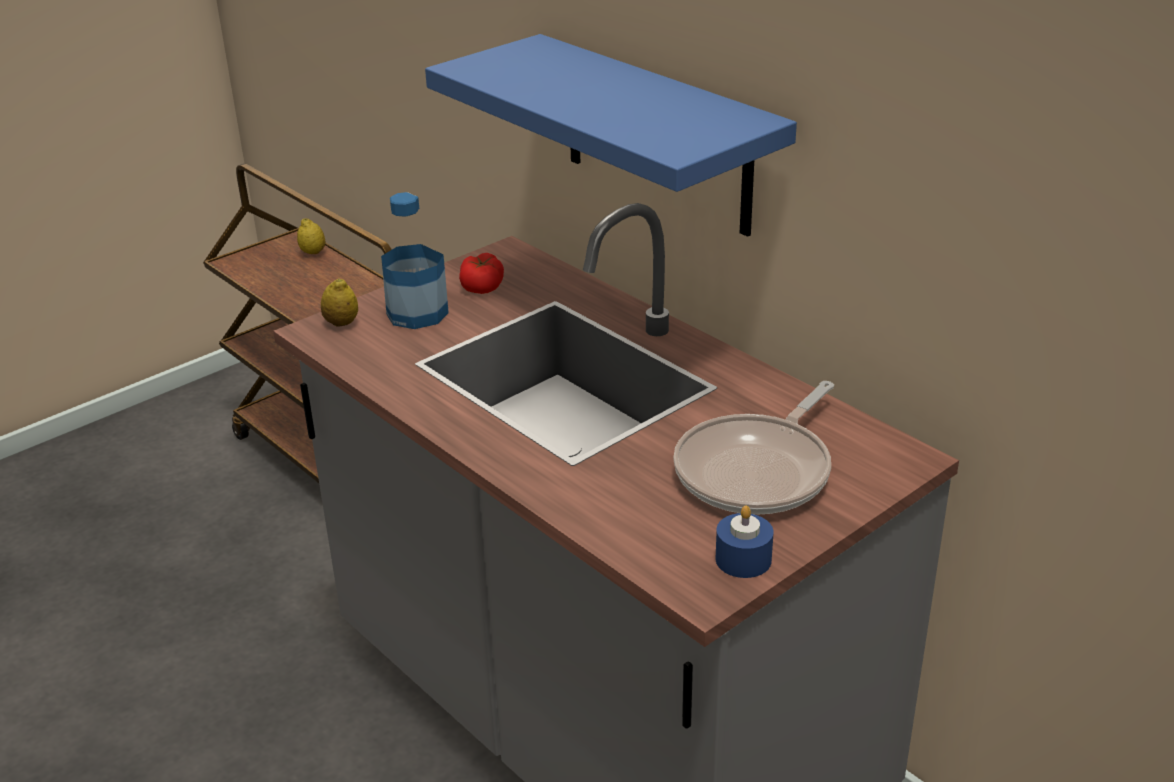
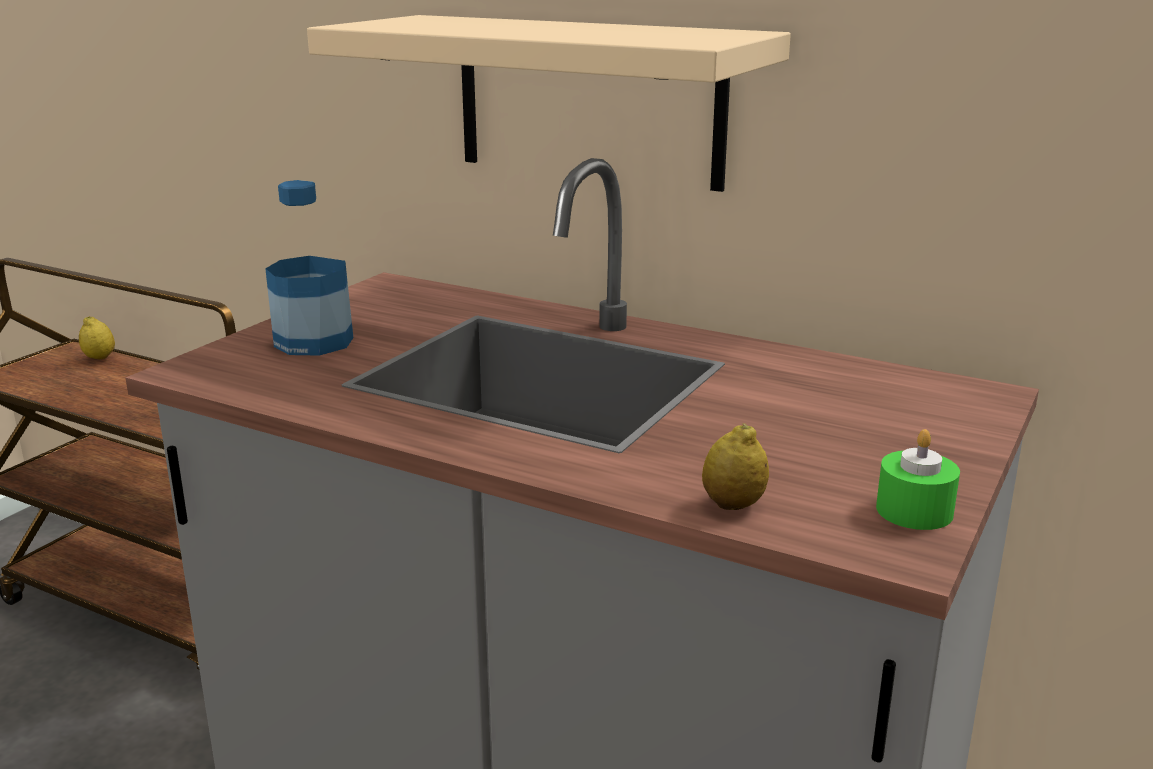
camera: 20 degrees left, 10 degrees down
(341, 323) = (218, 360): lemon -> lemon (733, 505)
(482, 286) = (379, 312): tomato -> none
(657, 136) = (588, 100): blue shelf -> beige shelf
(743, 559) = (914, 511): blue candle -> green candle
(758, 470) = (843, 426): frying pan -> none

